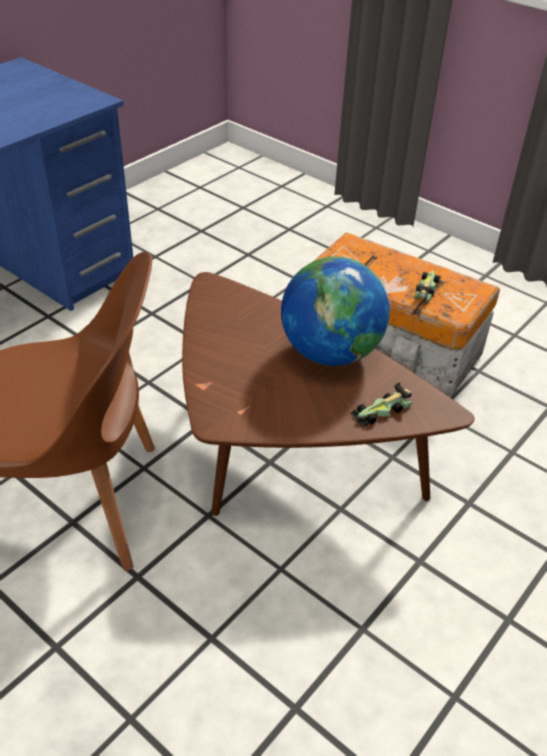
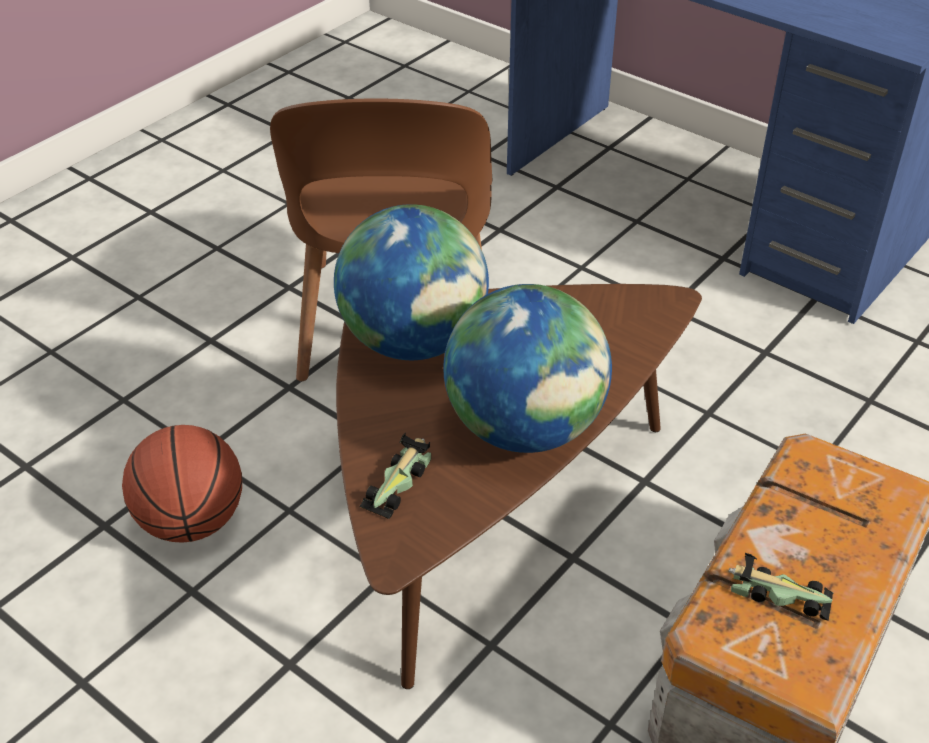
camera: 90 degrees right, 0 degrees up
(241, 401) = (414, 341): none -> globe
(292, 637) = (192, 522): none -> basketball
(383, 410) = (399, 481): toy car -> toy car turned 120 degrees counterclockwise

